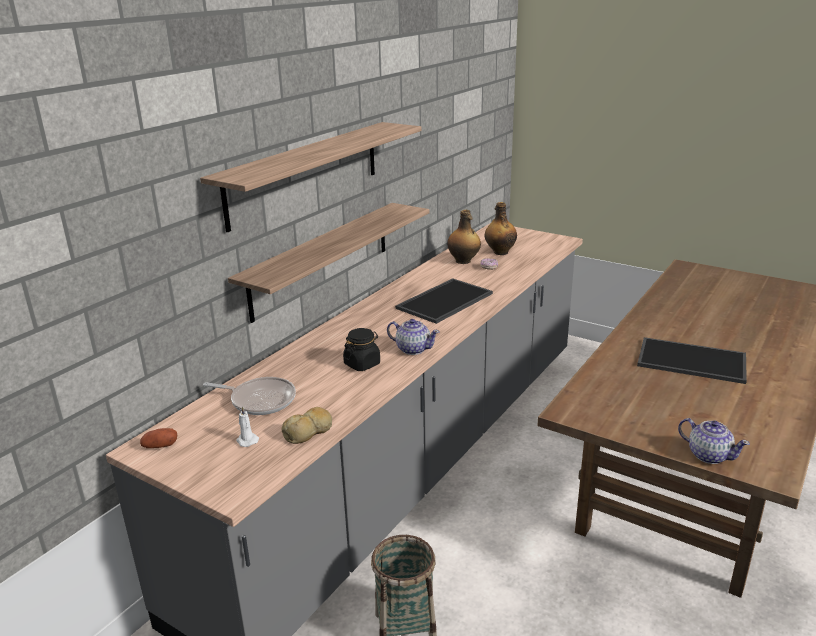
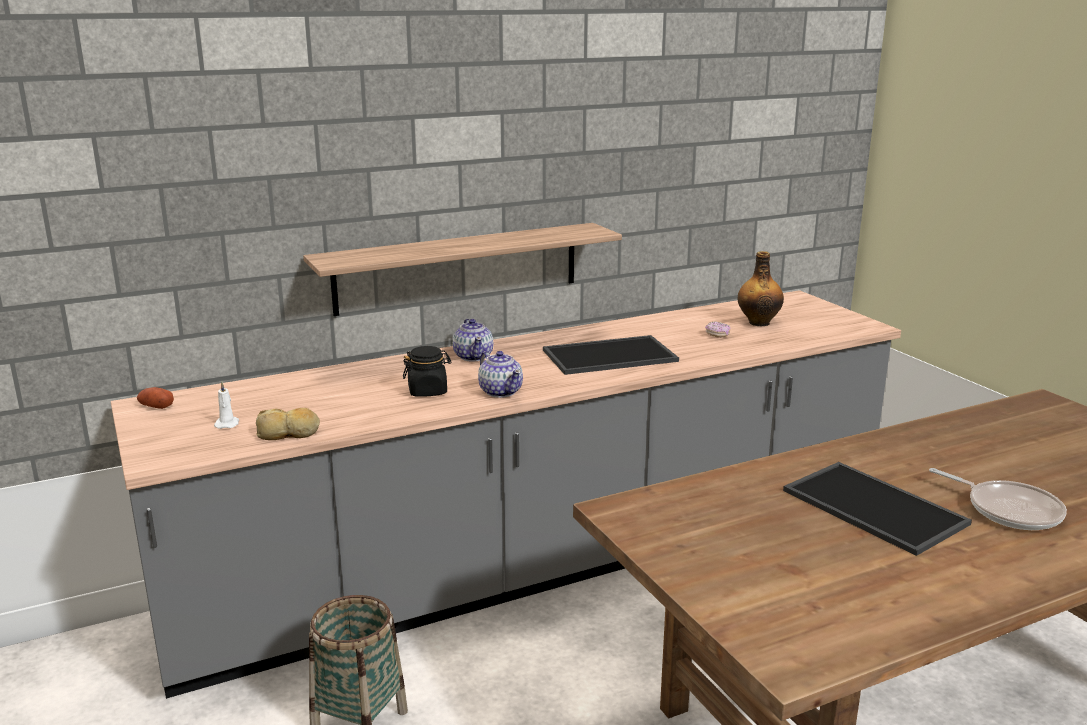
camera: 30 degrees right, 5 degrees down
(260, 400) = (288, 395): frying pan -> frying pan (1008, 510)
(305, 173) = (438, 157): shelf -> none
(463, 261) = (696, 322): bottle -> none
(708, 455) = (729, 612): teapot -> teapot (473, 356)

